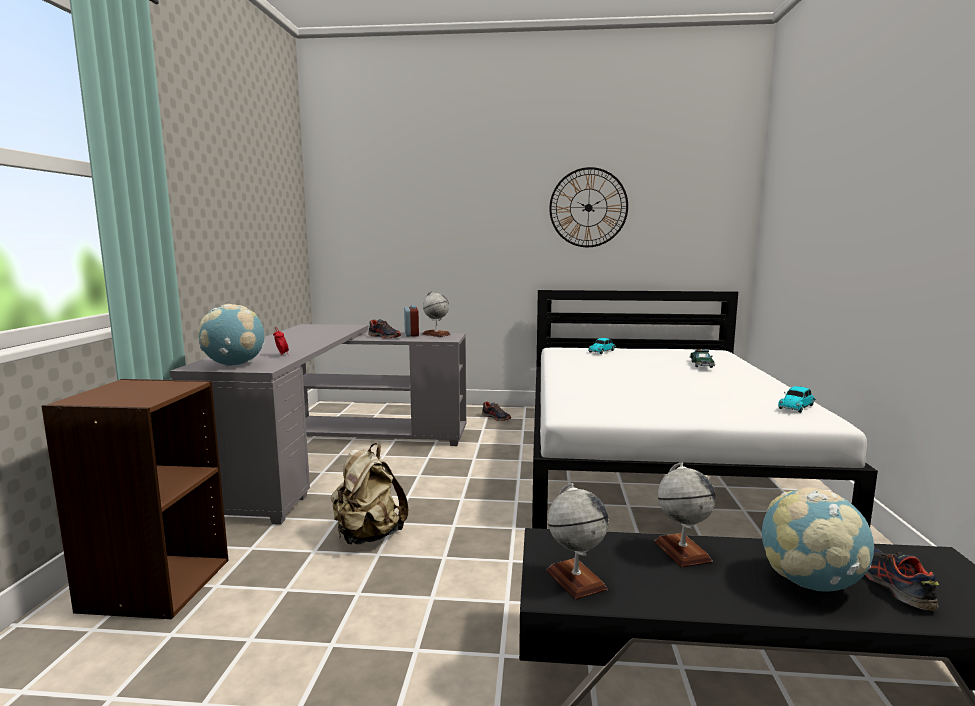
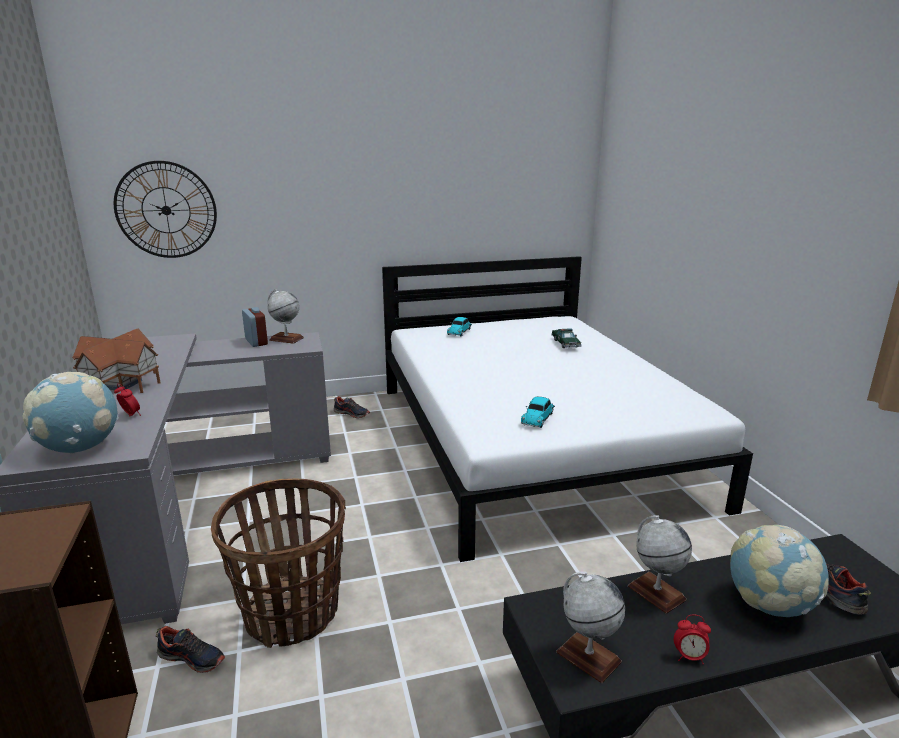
camera: 20 degrees left, 10 degrees up
(292, 342) = (122, 384): none -> toy house
(368, 536) = (292, 613): beige backpack -> basket
(384, 337) = (226, 351): shoe -> shoe (192, 658)
(588, 207) = (432, 172): wall clock -> wall clock (166, 210)
(683, 601) = (689, 657): none -> alarm clock
(797, 406) = (677, 395): toy car -> toy car (538, 418)

